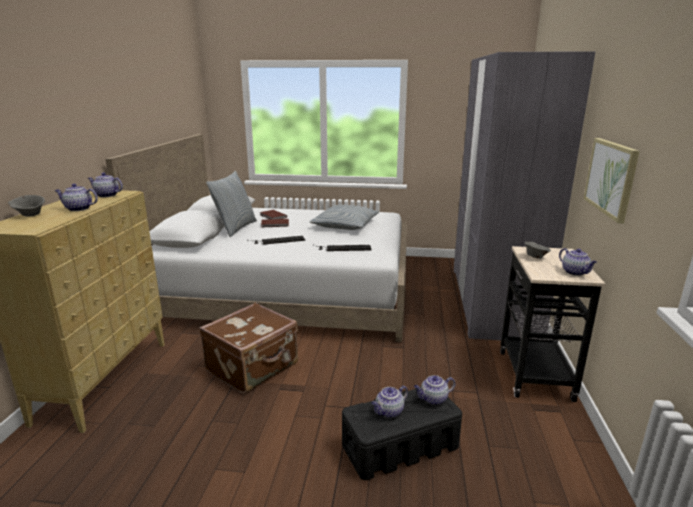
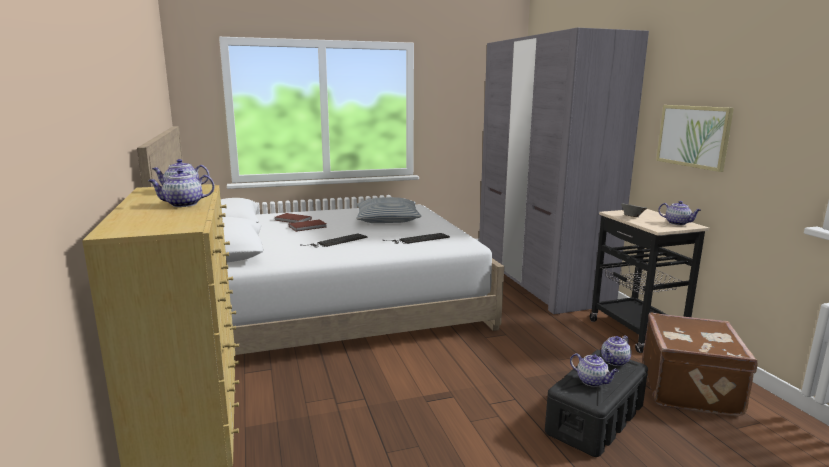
camera: 25 degrees left, 5 degrees down
(31, 215) = (130, 215): grey bowl -> none
(235, 228) = (265, 236): pillow -> none
(253, 368) = (375, 388): brown suitcase -> brown suitcase (691, 388)
(389, 412) = (592, 381): teapot -> teapot turned 75 degrees counterclockwise

